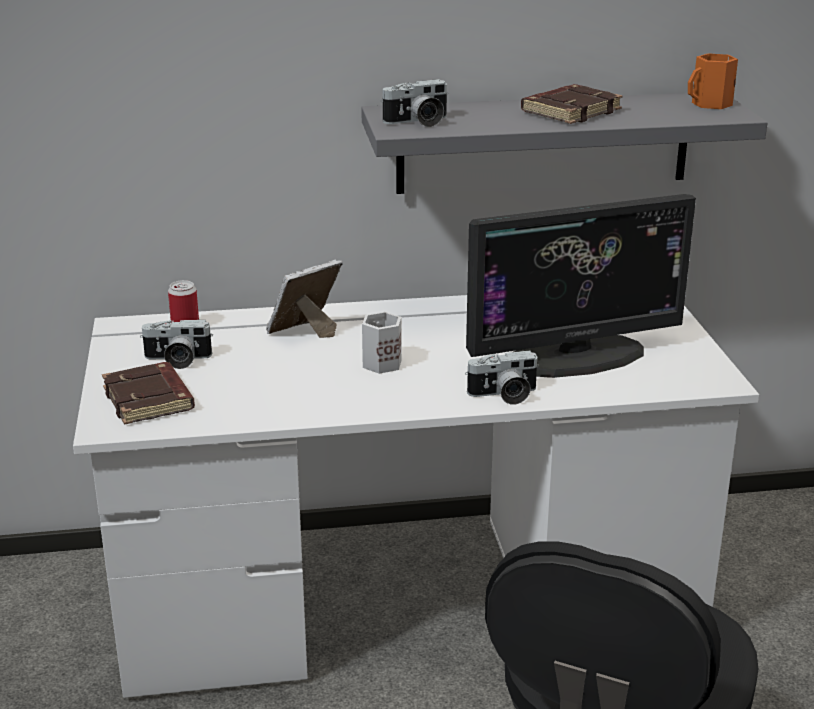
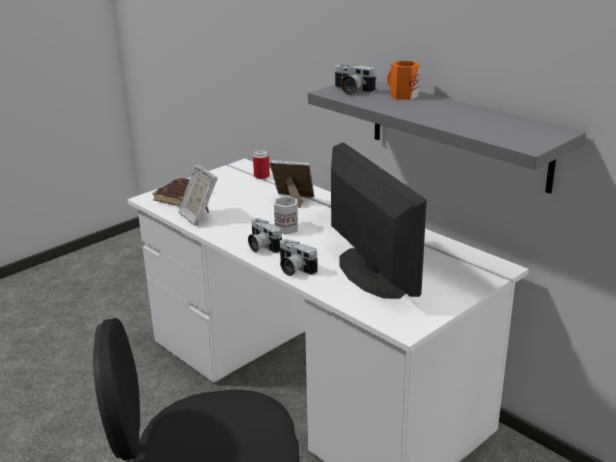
camera: 55 degrees right, 0 degrees up
(177, 360) = (226, 187): camera -> camera (262, 247)
(245, 408) = (199, 217): none -> picture frame
(570, 111) = (443, 111): brown book -> none
(574, 356) = (371, 273): monitor -> monitor turned 150 degrees counterclockwise
(711, 104) = (541, 135): orange mug -> orange mug (402, 96)

